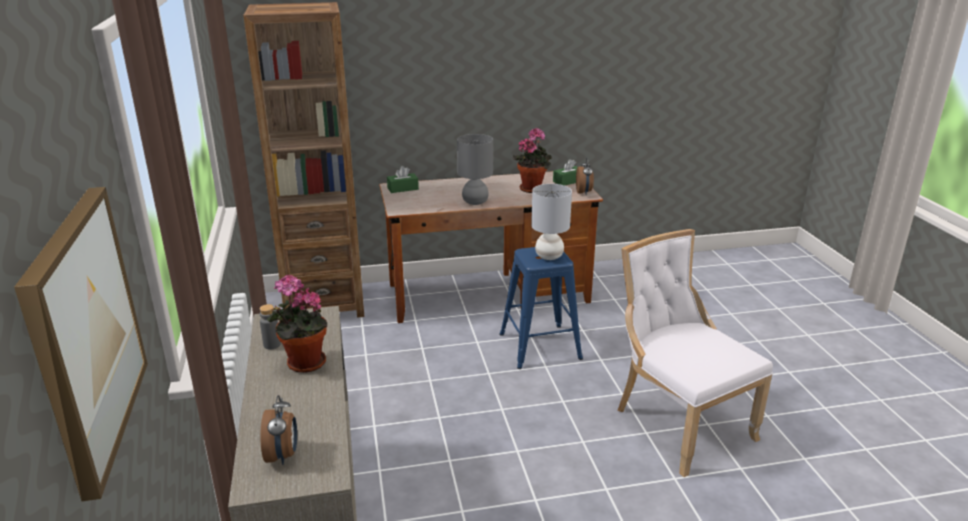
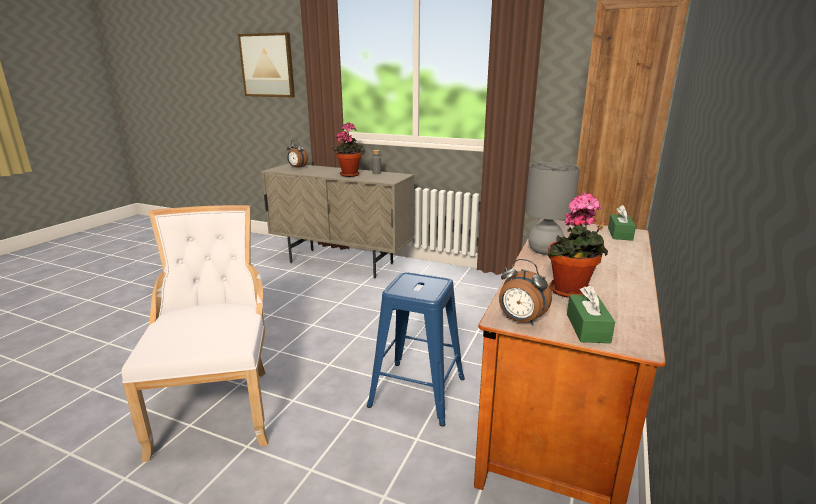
camera: 125 degrees right, 5 degrees down
(549, 256) = (413, 287): grey table lamp -> none
(677, 423) = (218, 407): white chair -> white chair turned 105 degrees counterclockwise

